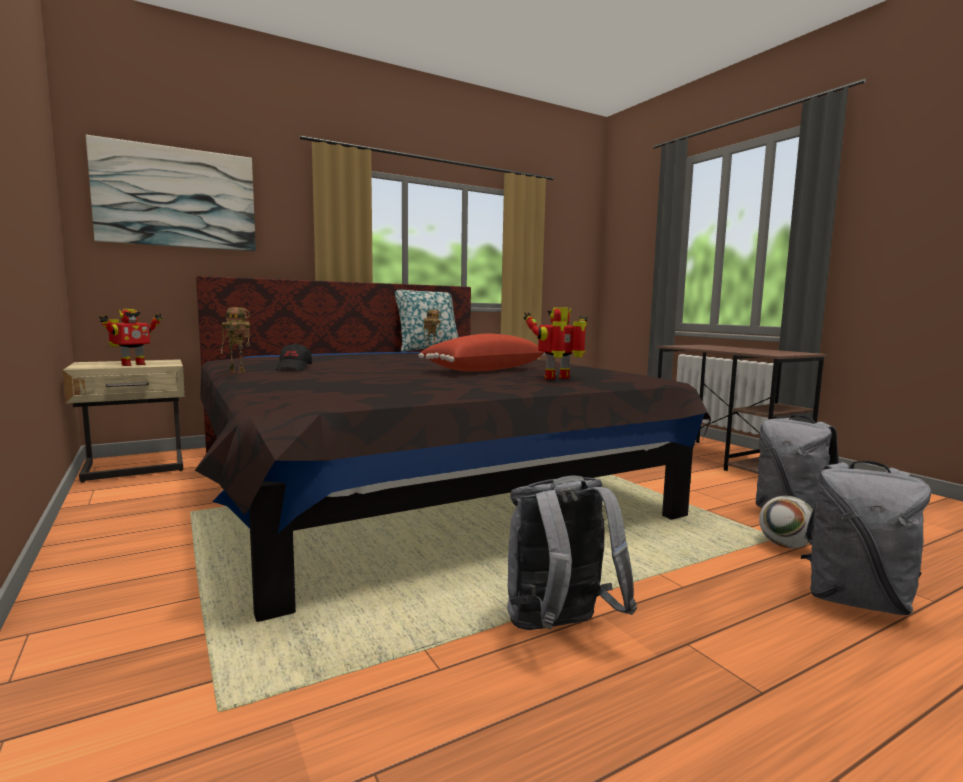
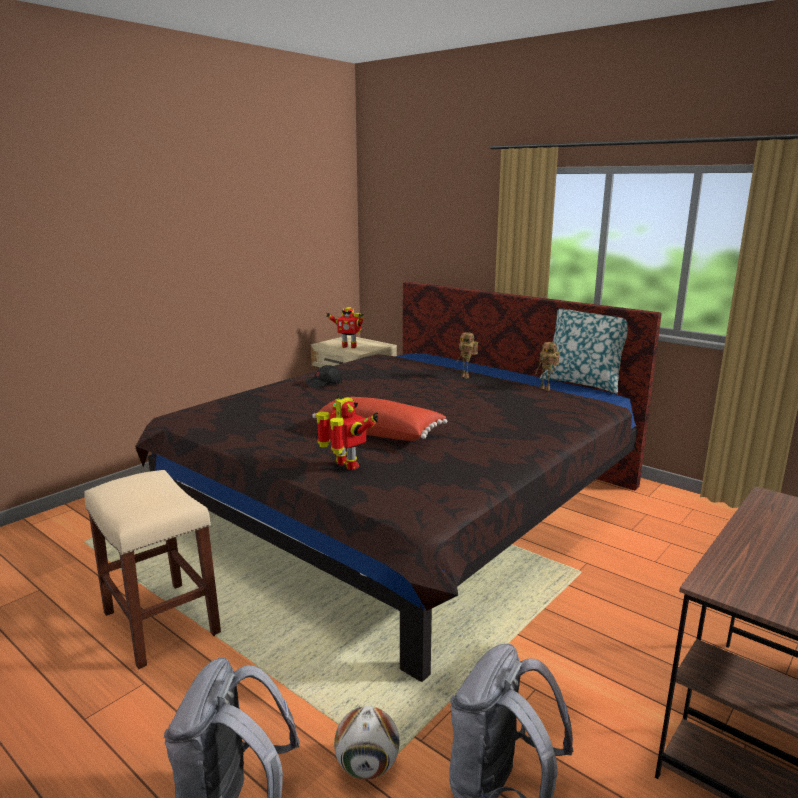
camera: 70 degrees right, 10 degrees up
(177, 198) = (413, 214): picture -> none
(238, 372) = (298, 377): toy robot -> toy robot (466, 377)
(559, 629) = (159, 622): grey backpack -> beige stool

